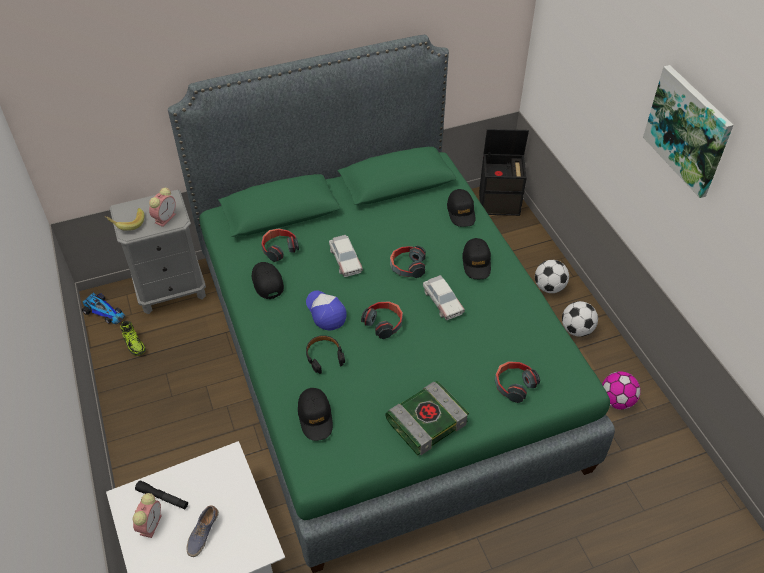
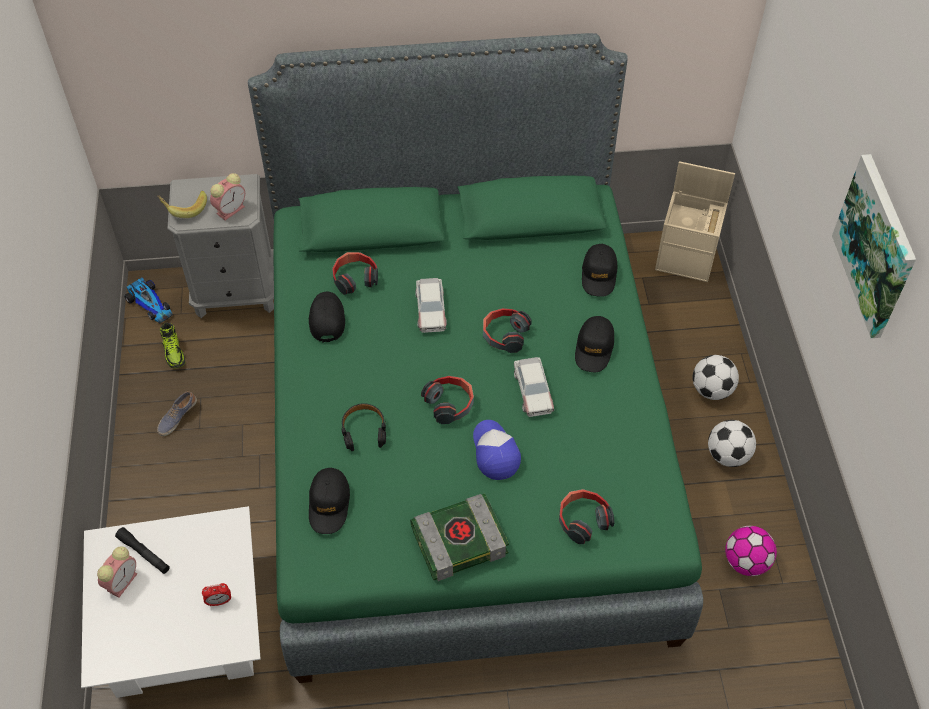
camera: 15 degrees right, 5 degrees up
(202, 533) = (176, 607): shoe -> shoe (177, 417)
(237, 520) = (219, 601): none -> alarm clock
(325, 312) = (383, 373): cap -> cap (494, 452)
(500, 203) = (687, 259): black storage box -> beige storage box

